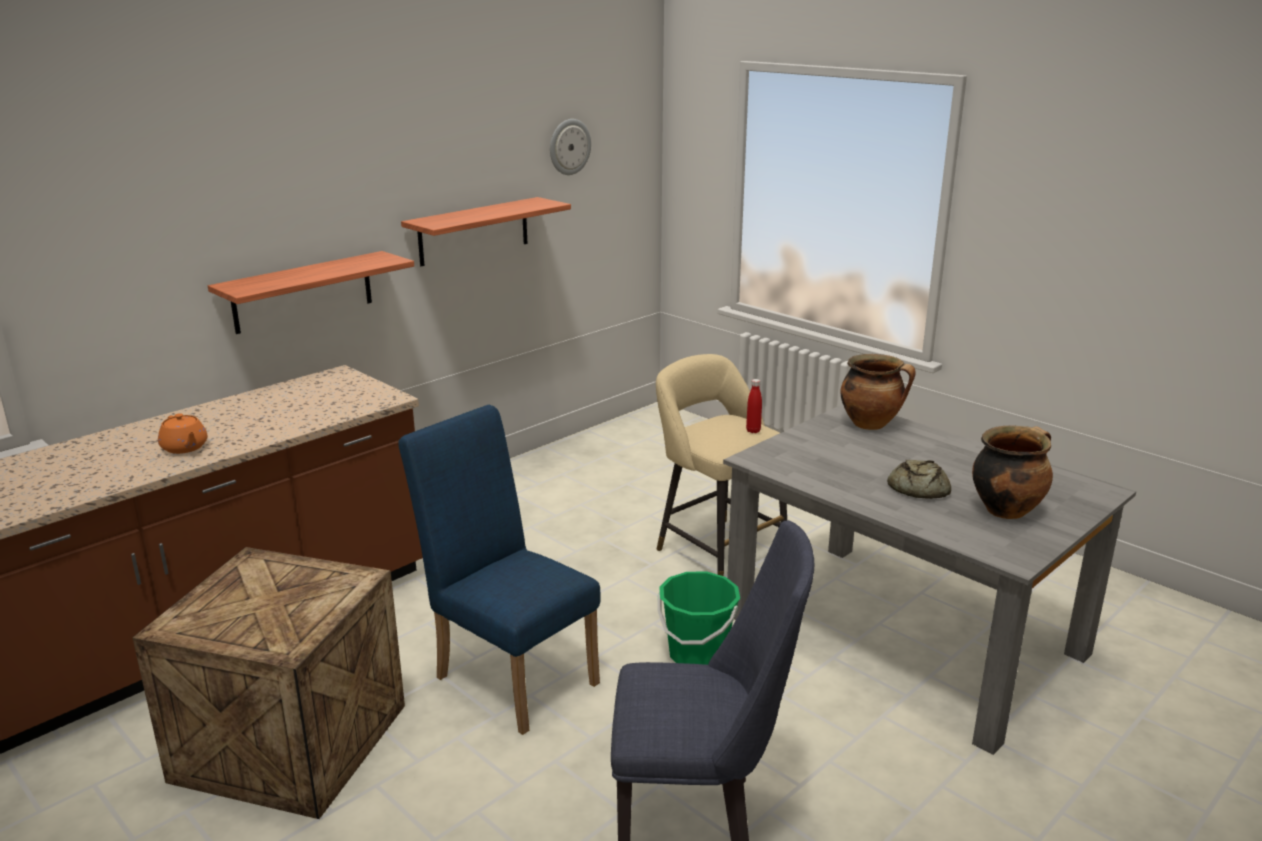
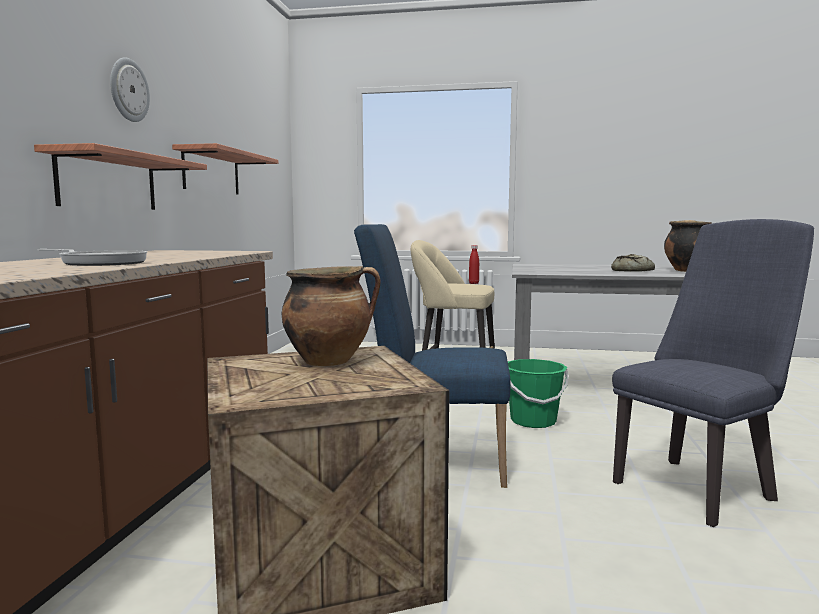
camera: 35 degrees left, 15 degrees down
(185, 448) = (100, 263): orange teapot -> frying pan
(569, 146) = (255, 130): wall clock -> wall clock (128, 90)
(871, 424) = (547, 265): cooking pot -> cooking pot (330, 361)

